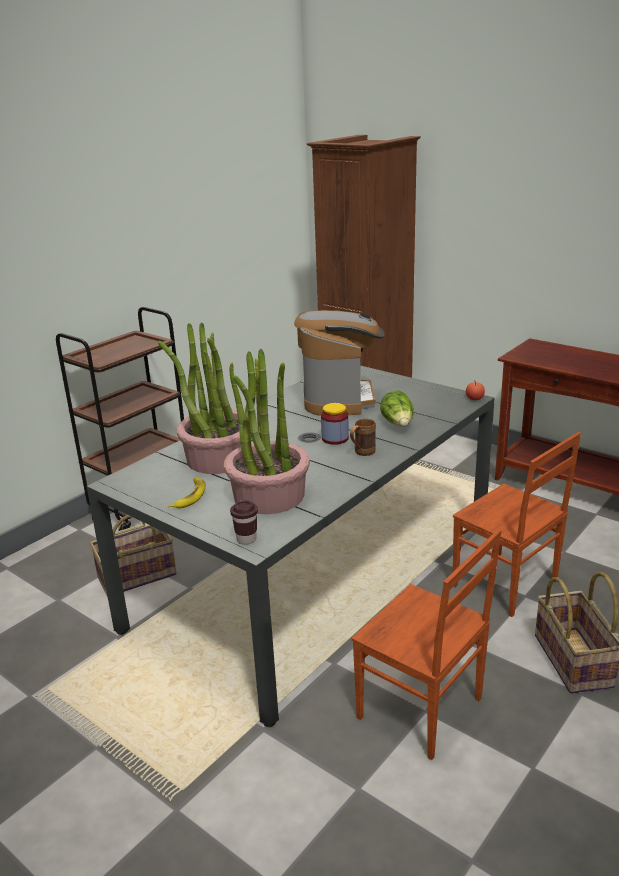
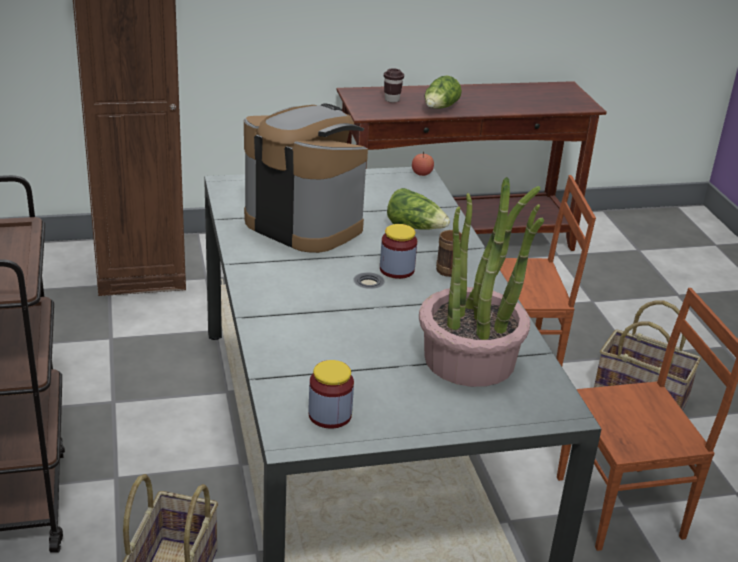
camera: 55 degrees left, 5 degrees up
(150, 482) = (330, 415): none -> jar
(189, 496) = (404, 404): banana -> none
(218, 459) = (336, 349): potted plant -> none
(246, 539) = (545, 411): brown cup -> brown cup (392, 100)
(581, 367) = (440, 108): none -> lettuce

